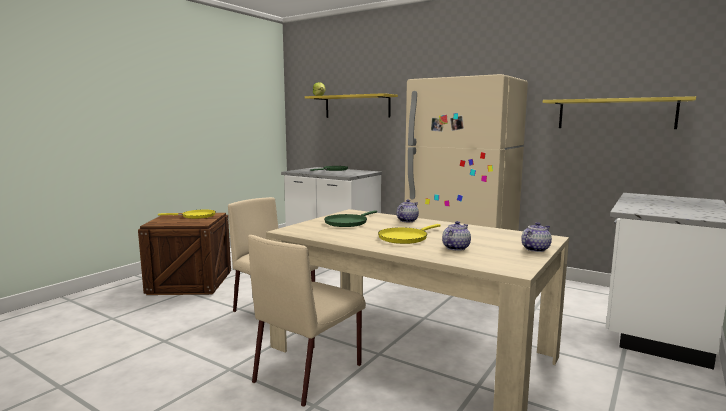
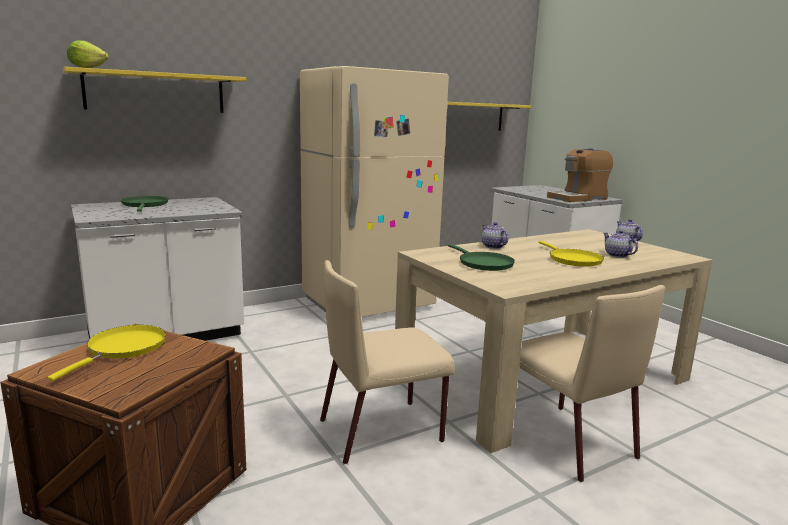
camera: 65 degrees left, 5 degrees up
(663, 211) = (578, 198): none -> coffee machine

